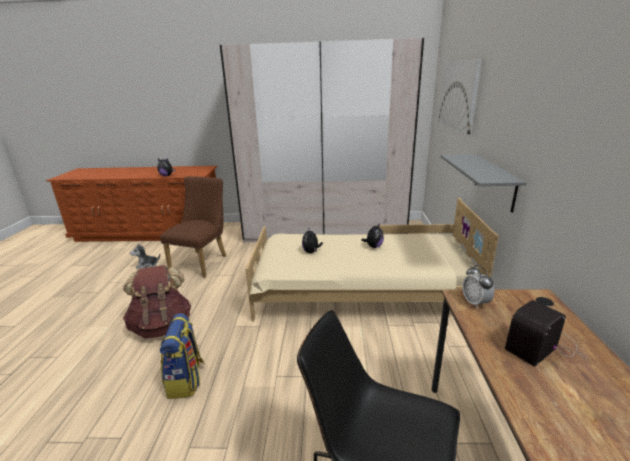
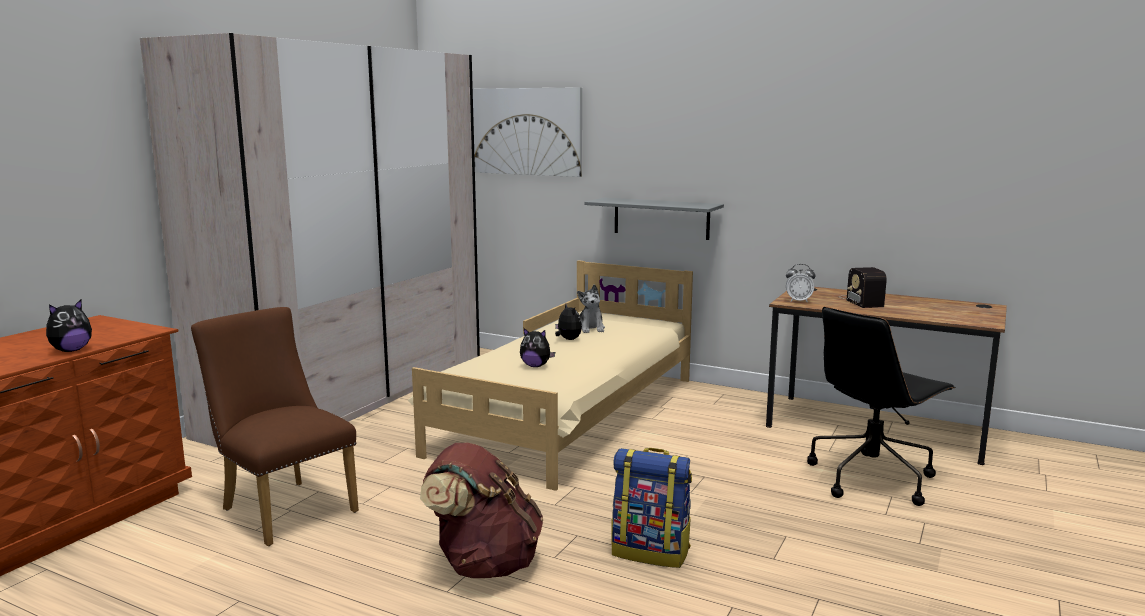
camera: 65 degrees left, 10 degrees down
(147, 267) = (195, 573): plush toy -> plush toy (591, 328)

